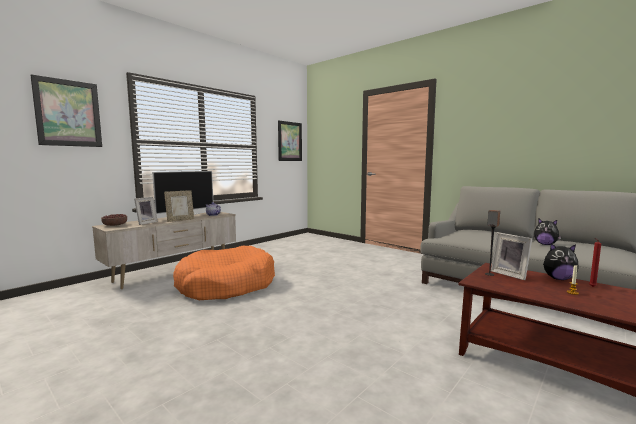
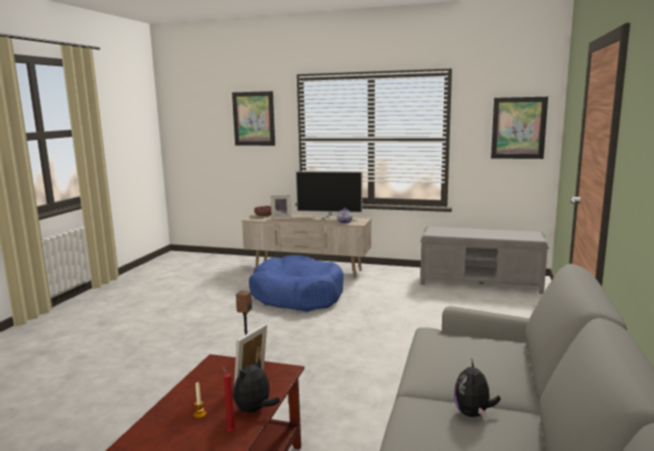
camera: 65 degrees right, 5 degrees up
(180, 220) = (305, 221): picture frame -> none
(226, 285) = (297, 296): orange dog bed -> blue dog bed
(294, 242) = (481, 282): none -> grey bench
(558, 278) = (254, 410): plush toy -> plush toy turned 45 degrees clockwise

